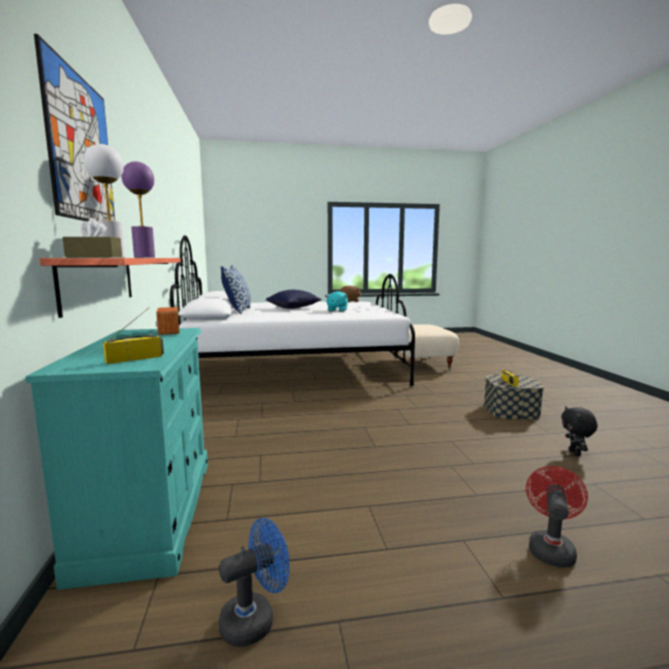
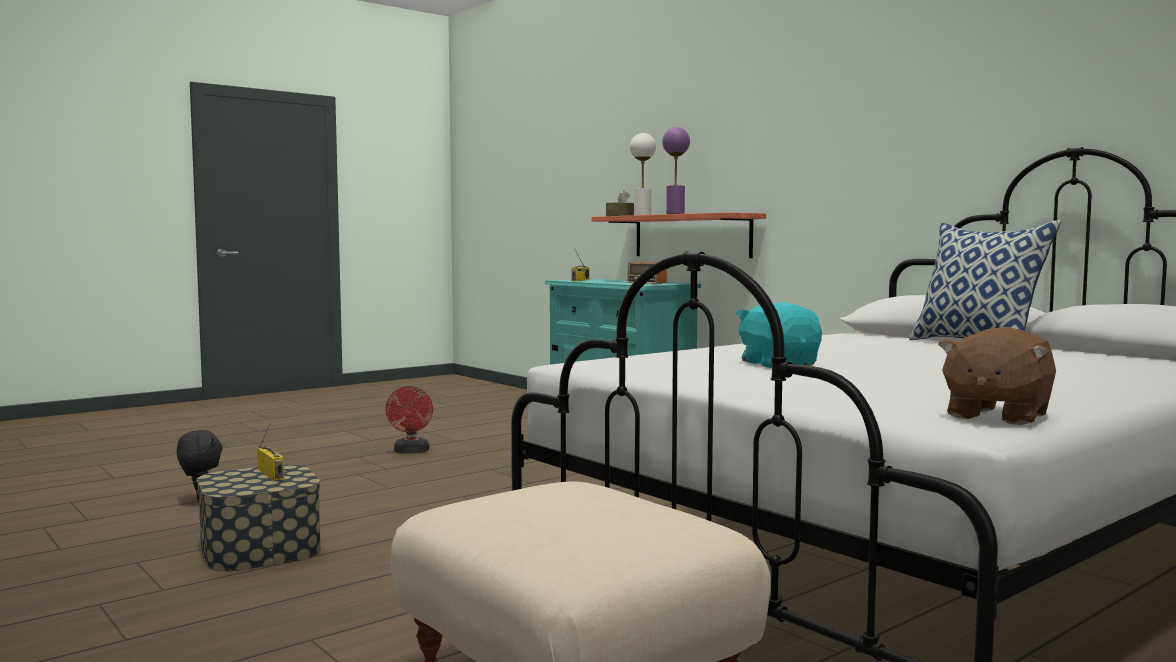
camera: 150 degrees right, 5 degrees down
(81, 149) = (685, 128): picture -> none
(255, 619) = (483, 413): blue fan -> none
(293, 308) = (929, 361): blue pillow -> none
(551, 548) = (301, 445): red fan -> red fan (411, 452)

